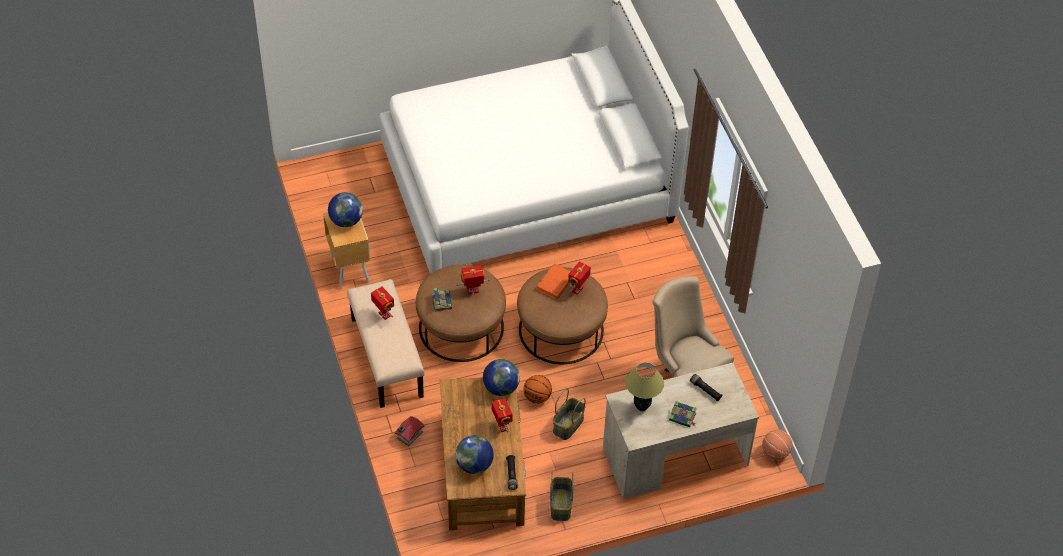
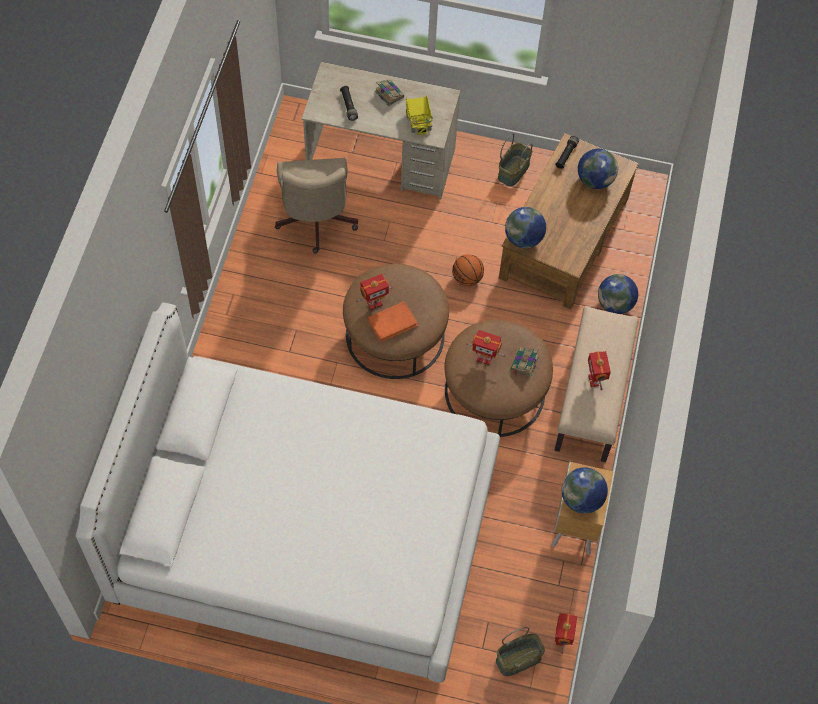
camera: 150 degrees left, 10 degrees up
(409, 435) = (615, 304): toy house -> globe
(502, 427) = (547, 201): toy robot -> toy robot (562, 639)
(568, 425) = (456, 236): basket -> basket (518, 658)
(642, 407) = (419, 120): table lamp -> toy truck
(775, 452) = (289, 119): basketball -> none

